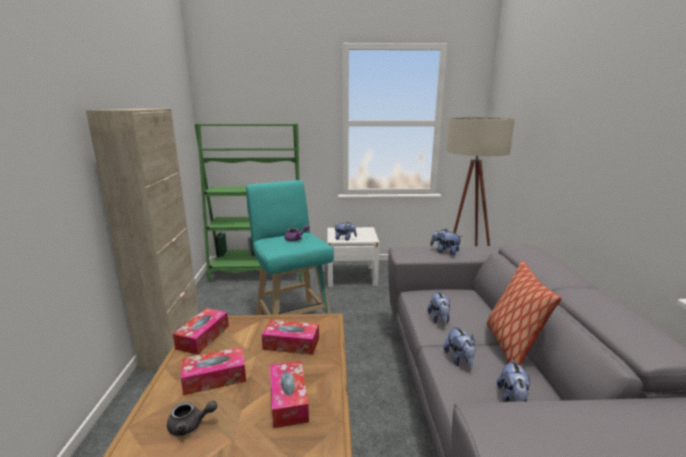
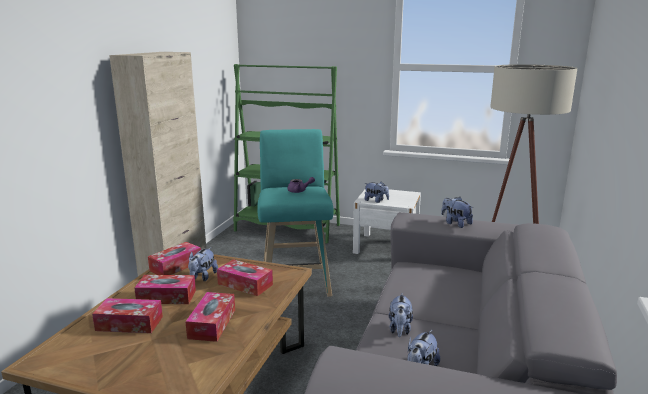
camera: 20 degrees right, 0 degrees up
(190, 425) = (129, 323): grey teapot -> tissue box
(439, 319) = (411, 292): plush toy -> plush toy (202, 277)
(511, 347) = (469, 330): pillow -> none

